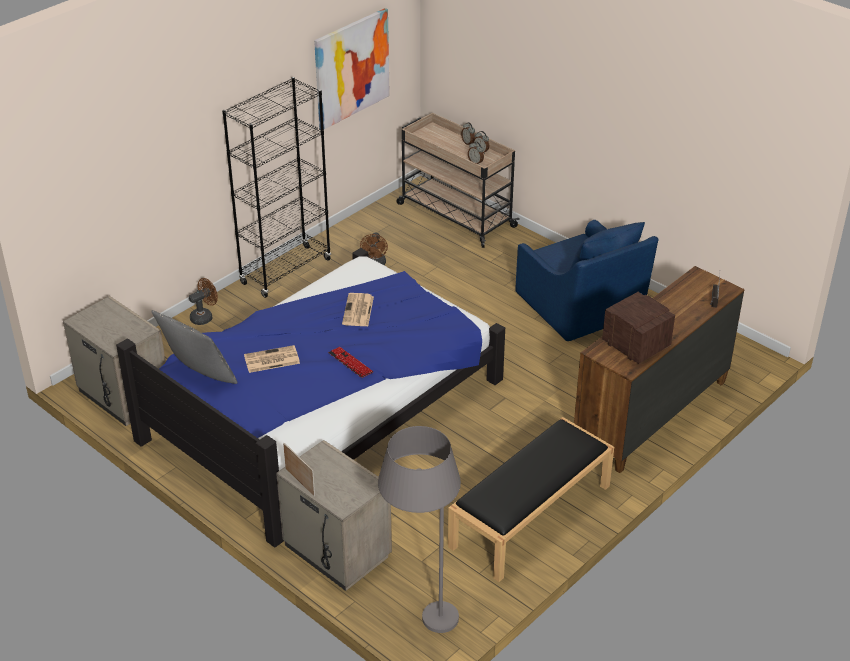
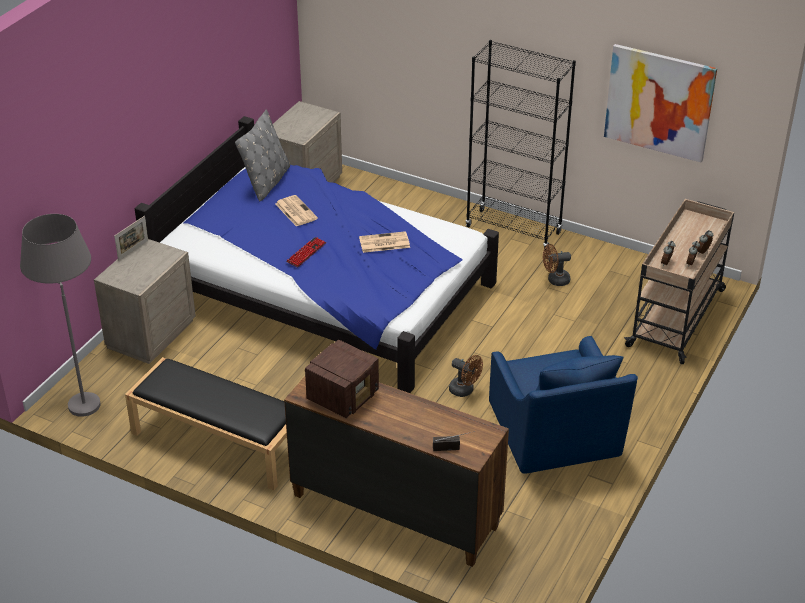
camera: 75 degrees right, 0 degrees up
(204, 317) = (424, 201): brown fan -> brown fan (465, 390)
(581, 308) = (555, 435): blue armchair -> blue armchair turned 60 degrees counterclockwise

